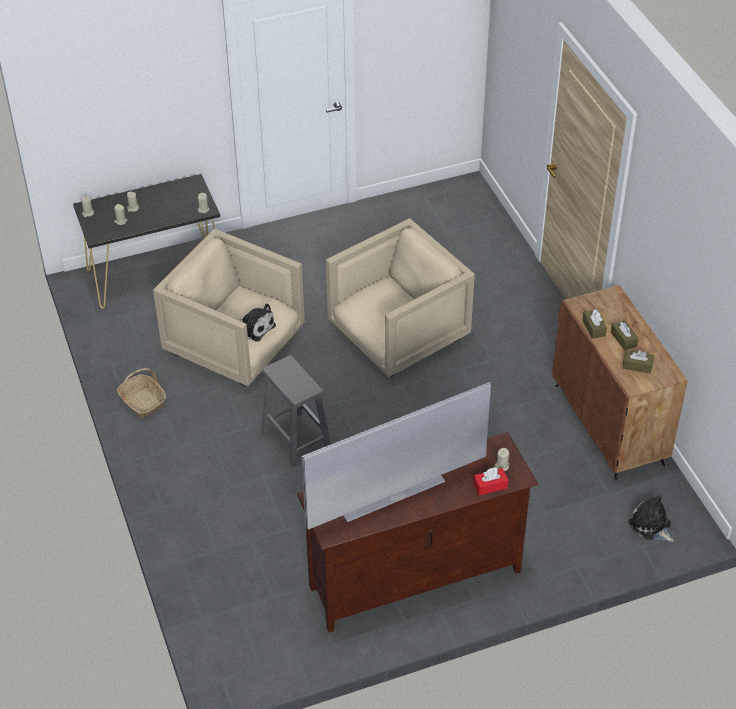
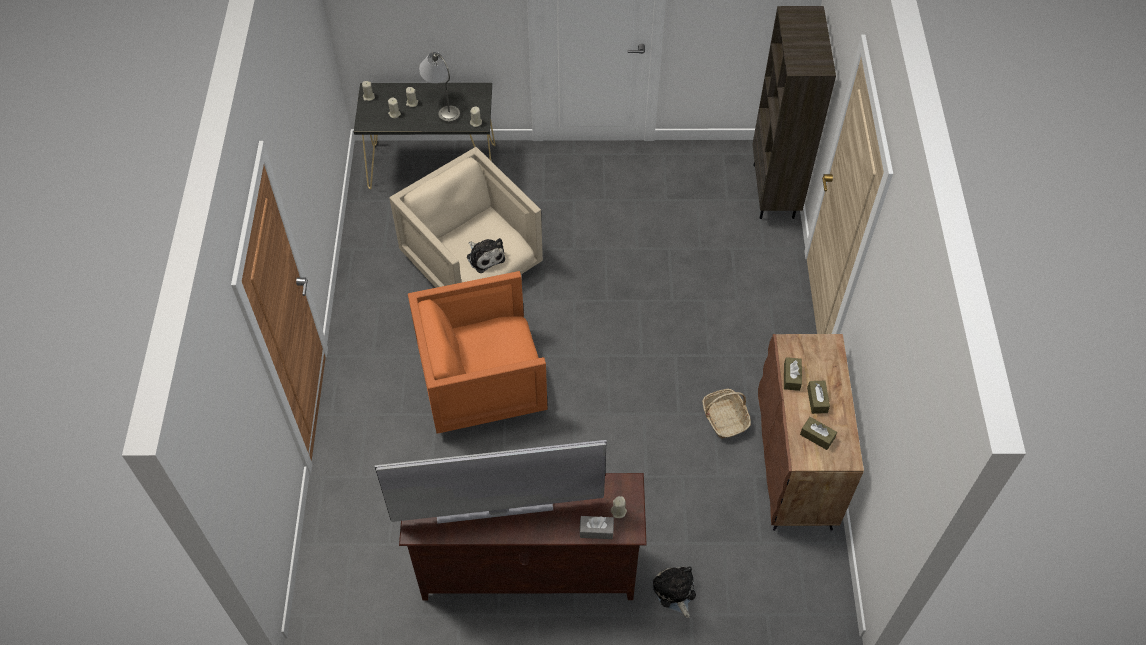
camera: 20 degrees right, 10 degrees up
(142, 401) = (362, 297): basket -> basket (724, 418)
(164, 204) = (442, 106): none -> grey table lamp
(295, 439) = (483, 381): grey stool -> orange armchair
(398, 334) = (629, 299): beige armchair -> none
(486, 215) = (774, 191): none -> brown bookcase
(490, 486) = (596, 530): red tissue box -> grey tissue box
(651, 526) = (787, 594): plush toy -> plush toy (674, 592)

